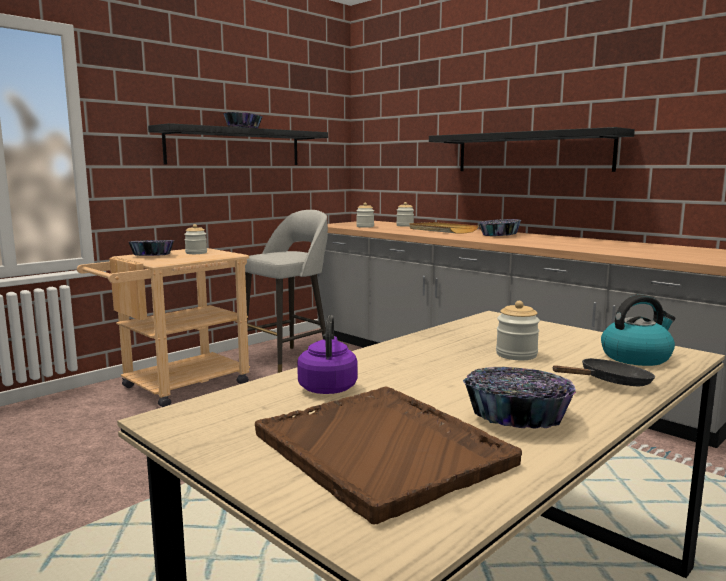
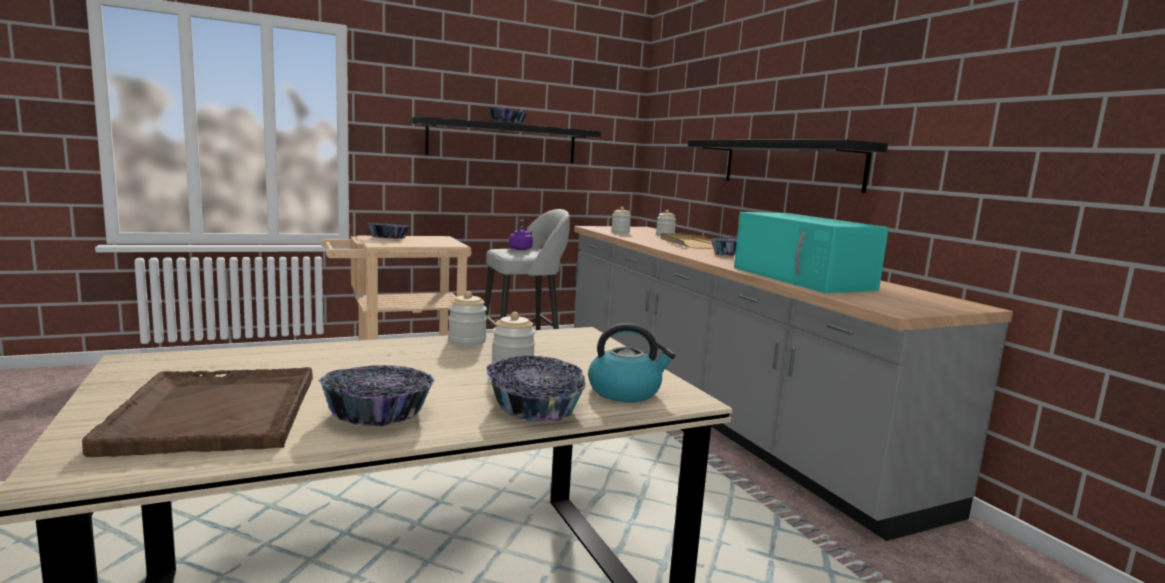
camera: 20 degrees right, 0 degrees up
(196, 253) = (430, 240): jar -> jar (467, 341)
(328, 387) = (291, 362): purple kettle -> purple kettle (521, 249)
(598, 247) = (803, 279): none -> turquoise microwave
(610, 383) = (535, 407): black frying pan -> bowl

